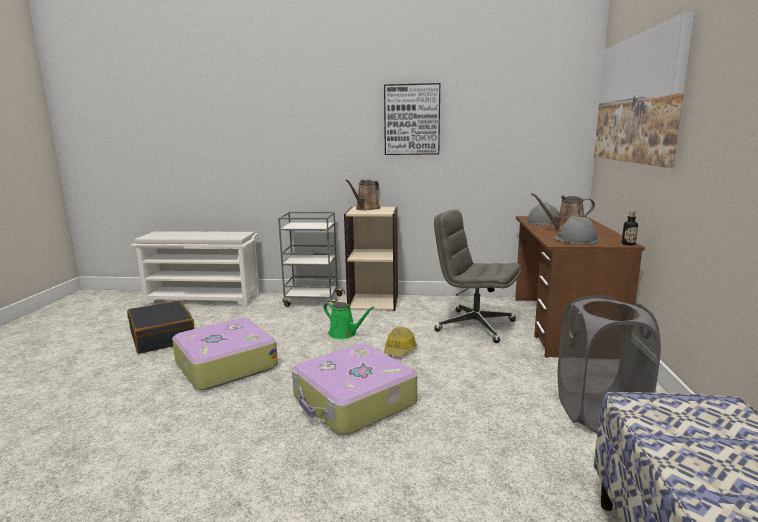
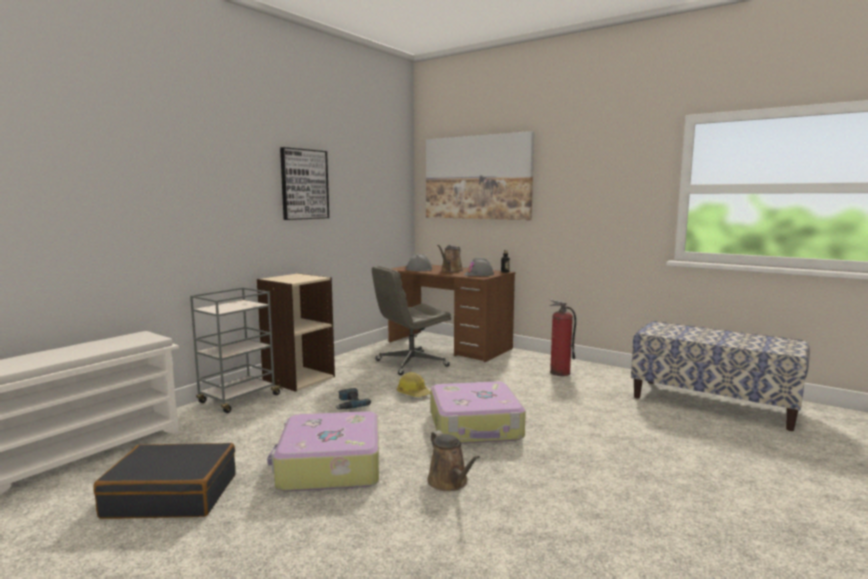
camera: 60 degrees left, 5 degrees down
(344, 334) = (349, 403): green watering can -> power drill
(366, 209) = (284, 278): brown watering can -> brown watering can (450, 482)
(598, 413) = (559, 373): grey laundry basket -> fire extinguisher

